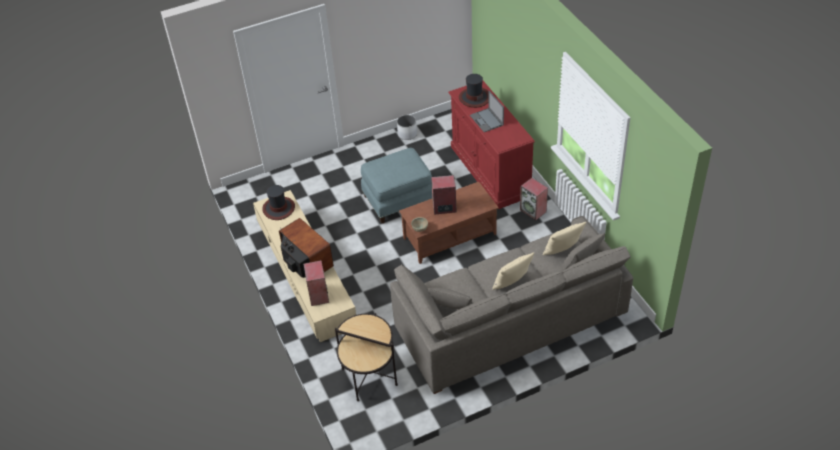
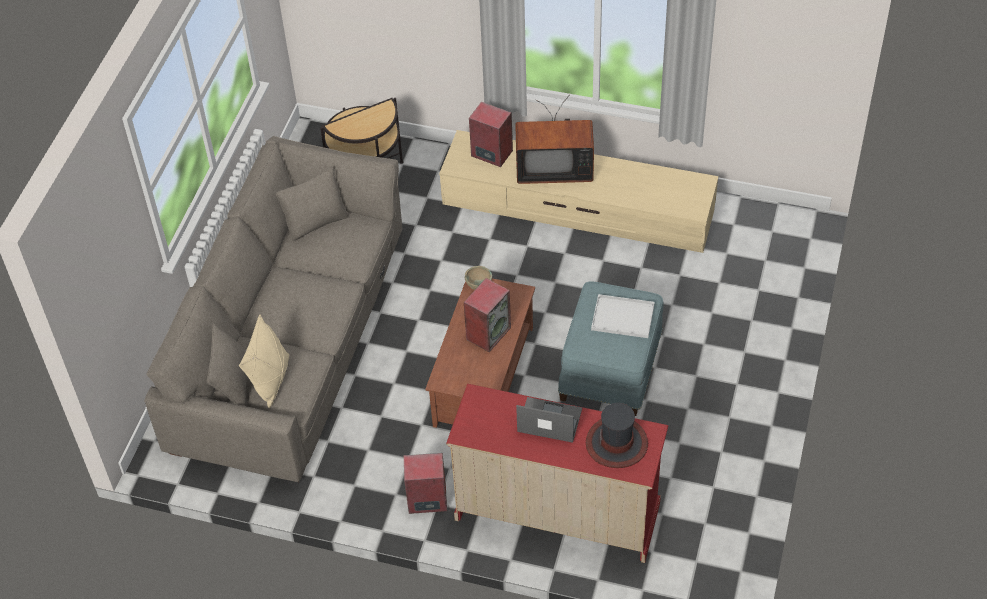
camera: 130 degrees right, 5 degrees up
(279, 208) = (680, 193): hat -> none
(390, 165) = (621, 317): none -> white tray
(407, 134) = (743, 470): white planter -> none
(512, 283) = (286, 296): beige pillow -> none

